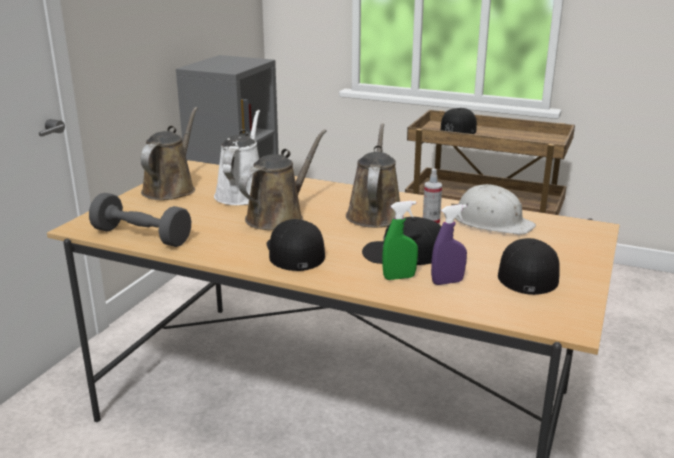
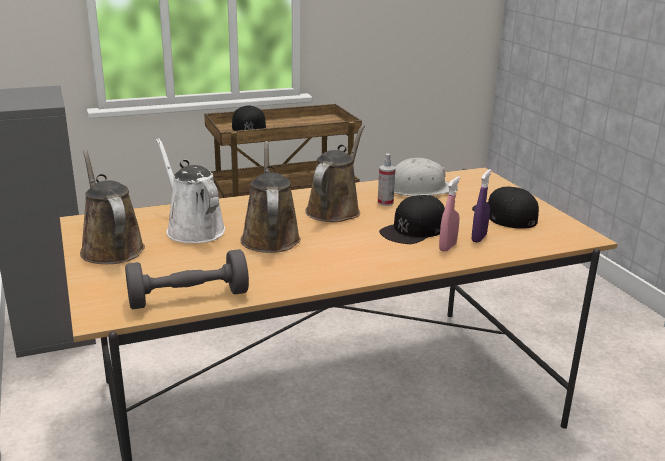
camera: 45 degrees left, 0 degrees up
(294, 252) = (344, 258): black cap -> none
(374, 214) = (335, 209): brown watering can -> brown watering can turned 60 degrees clockwise
(399, 277) = (447, 247): green spray bottle -> pink spray bottle

